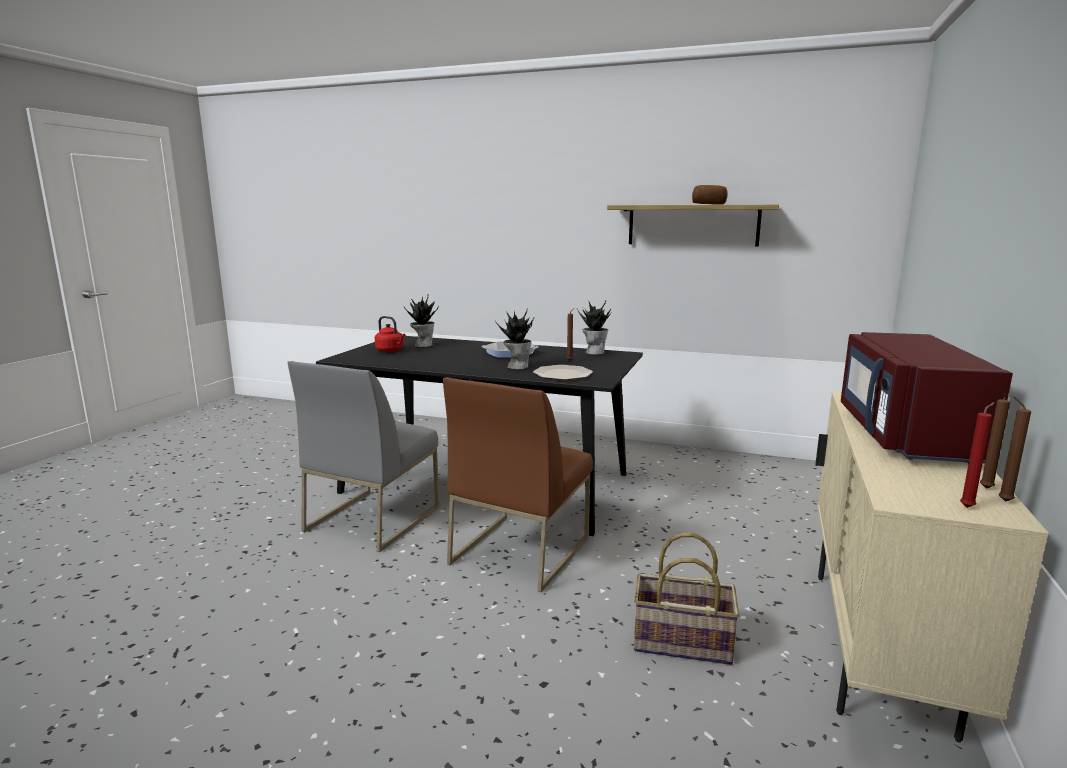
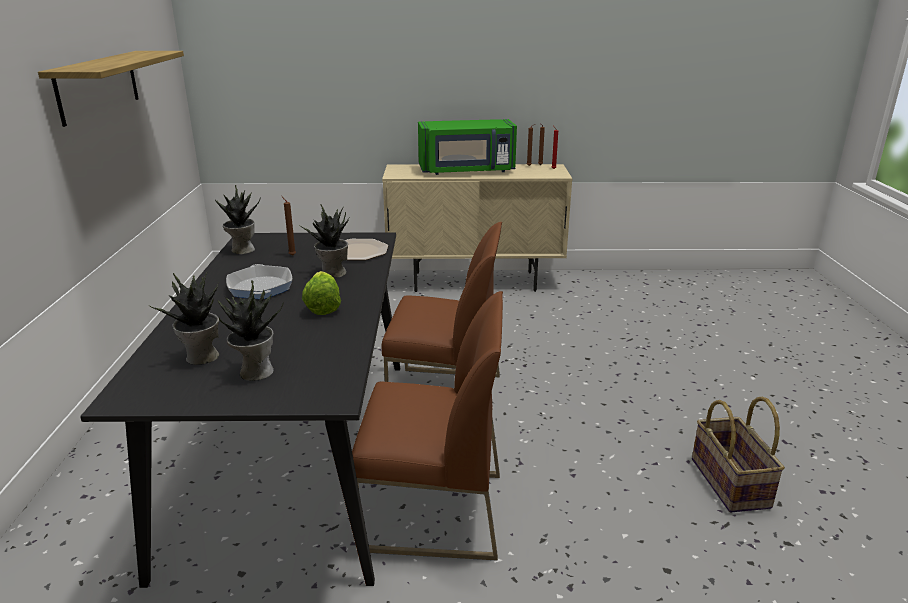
camera: 110 degrees left, 10 degrees up
(373, 518) = (432, 512): grey chair -> brown chair
(391, 350) = (255, 371): red kettle -> potted plant
(456, 362) = (322, 307): none -> lettuce
(681, 643) = (515, 325): basket -> basket (731, 483)
(709, 204) = (137, 57): bread -> none
(904, 435) = (467, 171): red microwave -> green microwave

